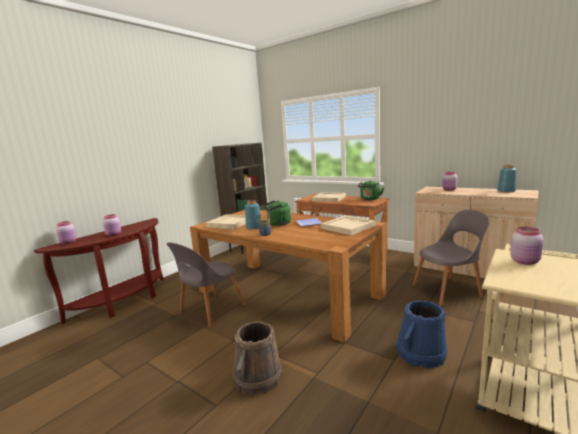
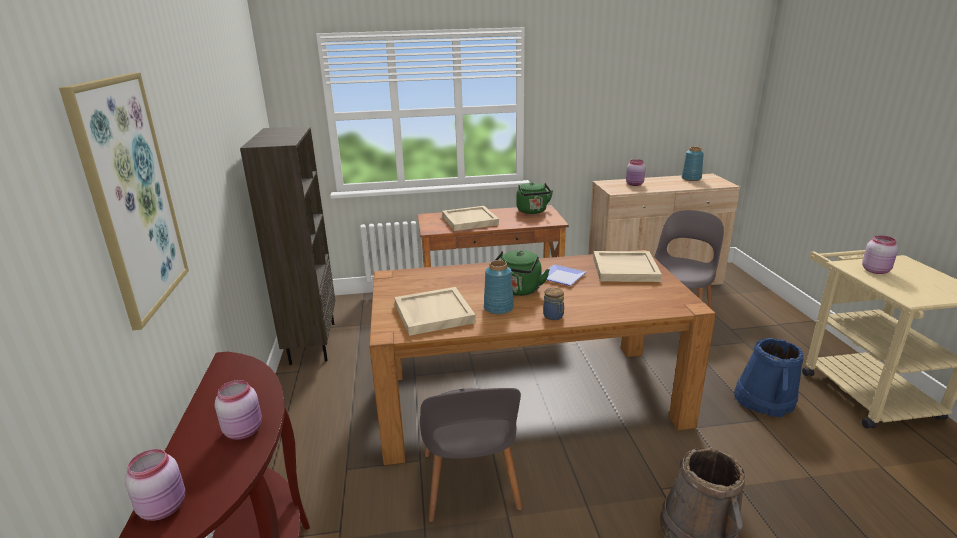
camera: 45 degrees left, 10 degrees up
(110, 146) = (130, 197): none -> picture

